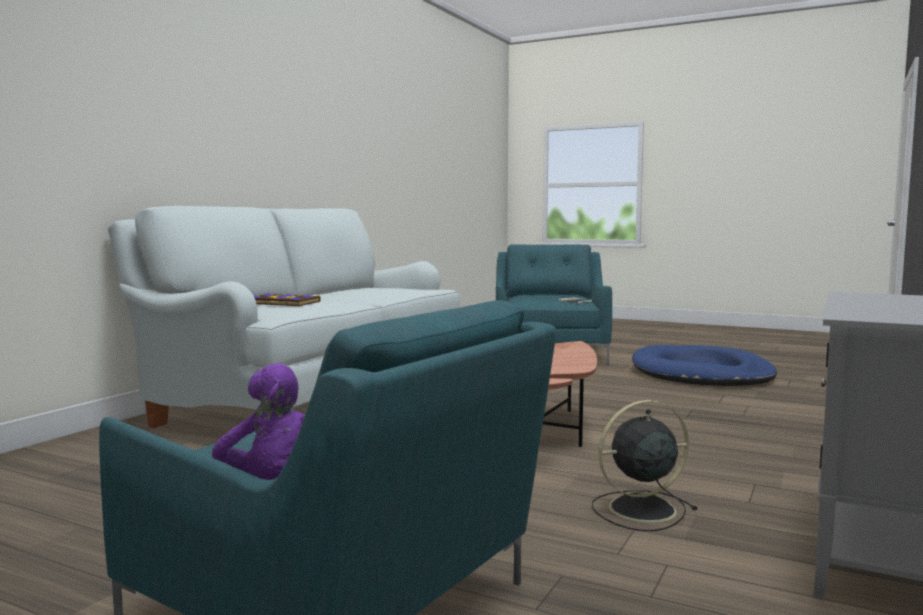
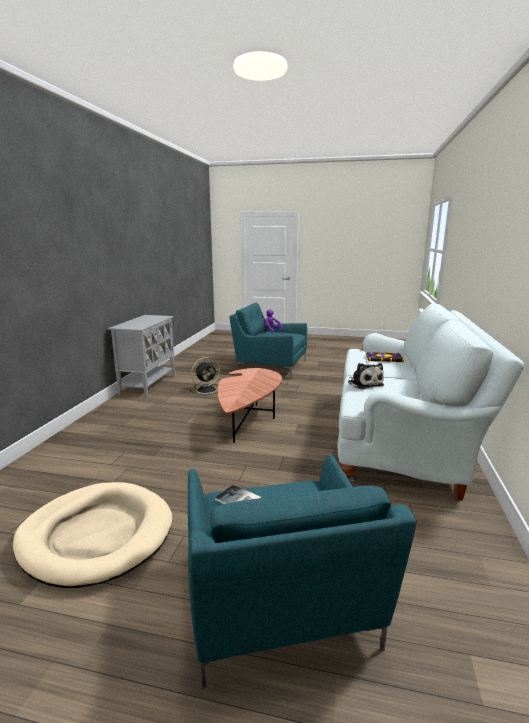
camera: 165 degrees right, 10 degrees up
(392, 292) = (364, 384): none -> plush toy
(701, 374) = (96, 536): blue dog bed -> beige dog bed

